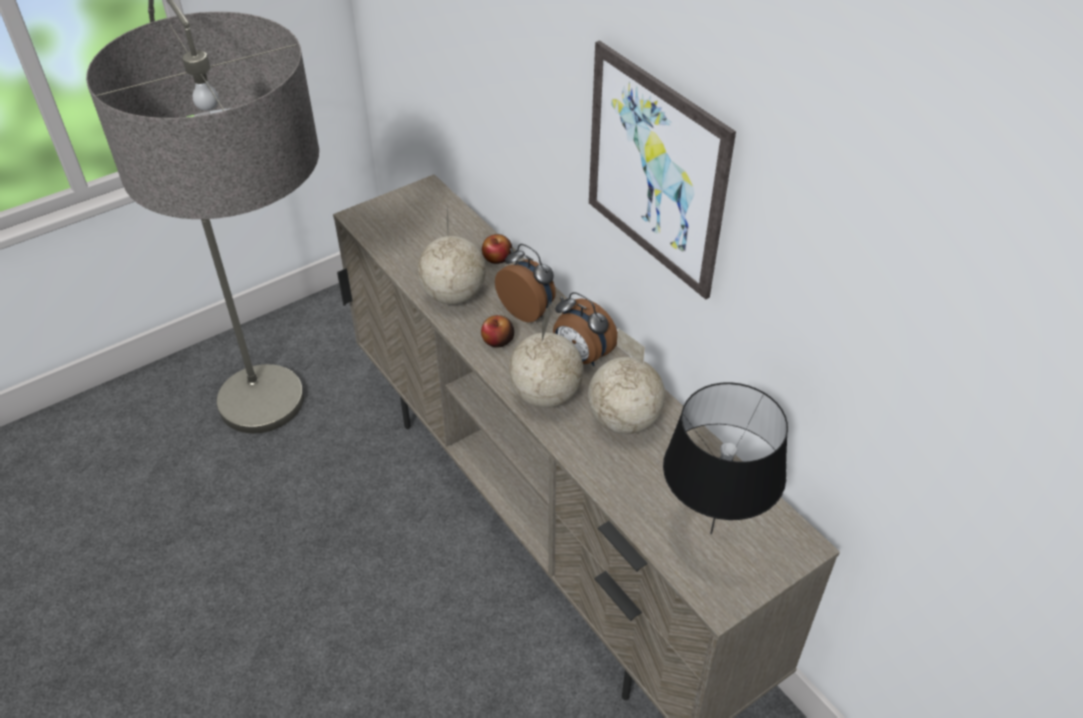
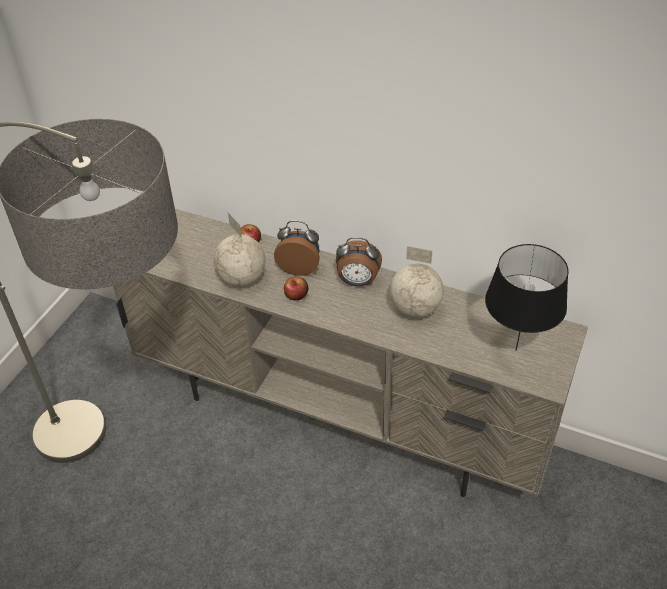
camera: 30 degrees left, 0 degrees up
(546, 395) = (356, 315): globe -> none
(655, 170) = (393, 134): picture -> none

